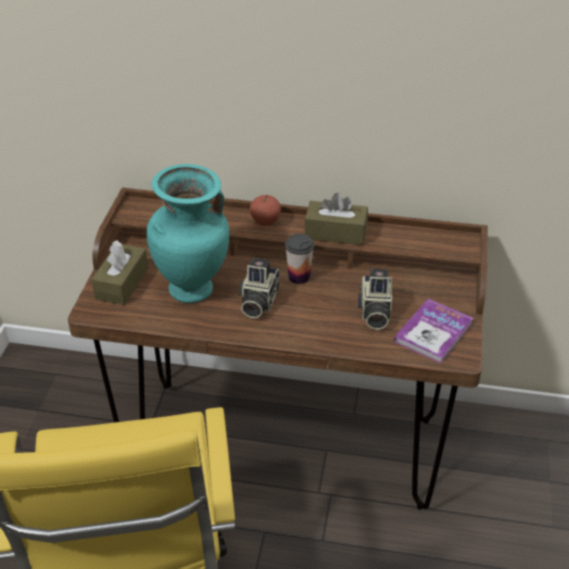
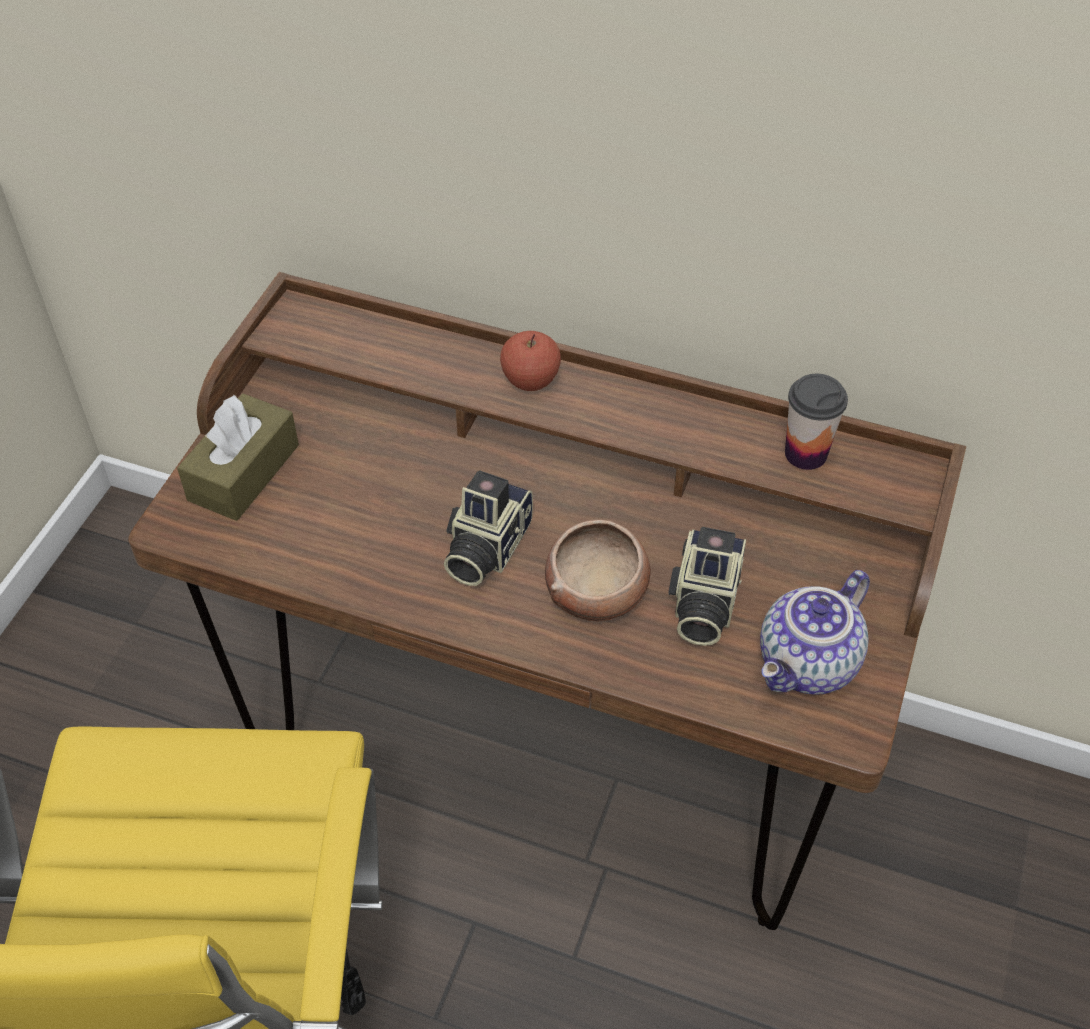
camera: 10 degrees right, 10 degrees up
(192, 291) = (369, 507): turquoise vase -> none
(299, 277) = (576, 502): cup -> cup (805, 453)
(320, 314) = (597, 591): none -> bowl
(335, 233) = (660, 424): brown tissue box -> none
(433, 332) = (809, 665): book -> teapot

